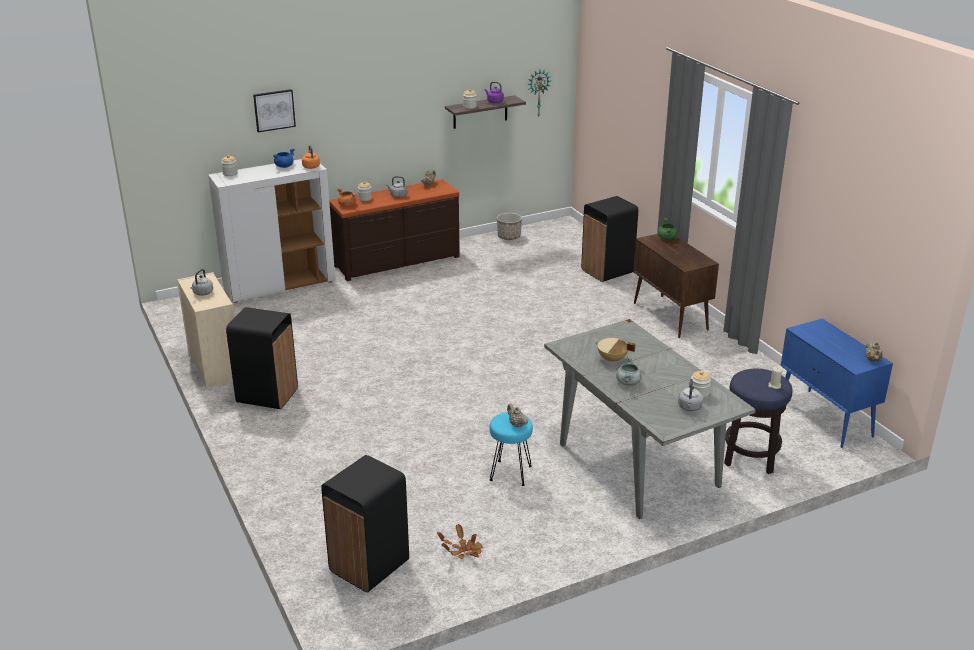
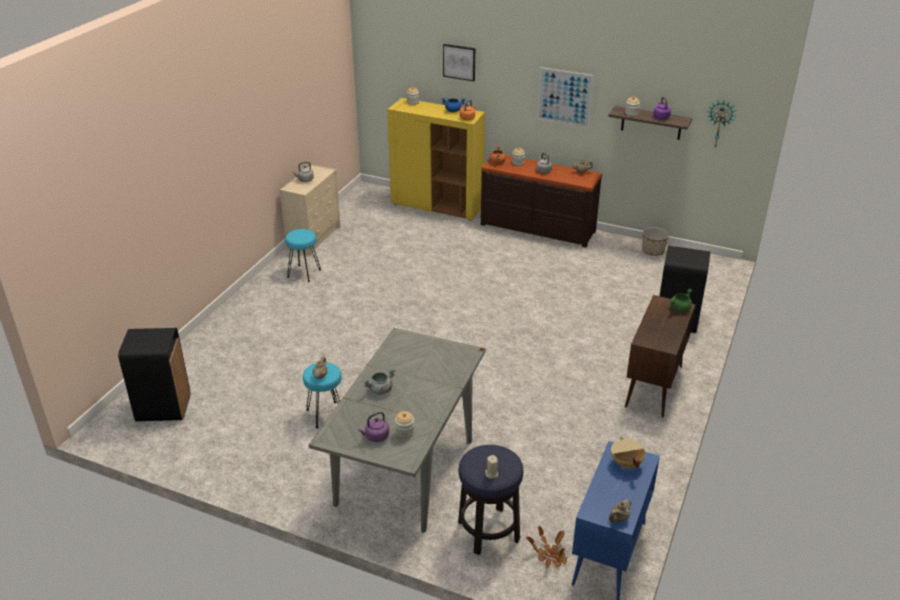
camera: 50 degrees right, 5 degrees up
(267, 395) = (304, 273): black trash can -> turquoise stool
(280, 285) = (438, 206): white cabinet -> yellow cabinet
(395, 113) = (565, 97): none -> picture
(463, 551) = (214, 439): potted plant -> potted plant (550, 555)
(612, 360) = (406, 368): beige cooking pot -> beige cooking pot (625, 463)
(689, 407) = (376, 437): grey kettle -> purple kettle

